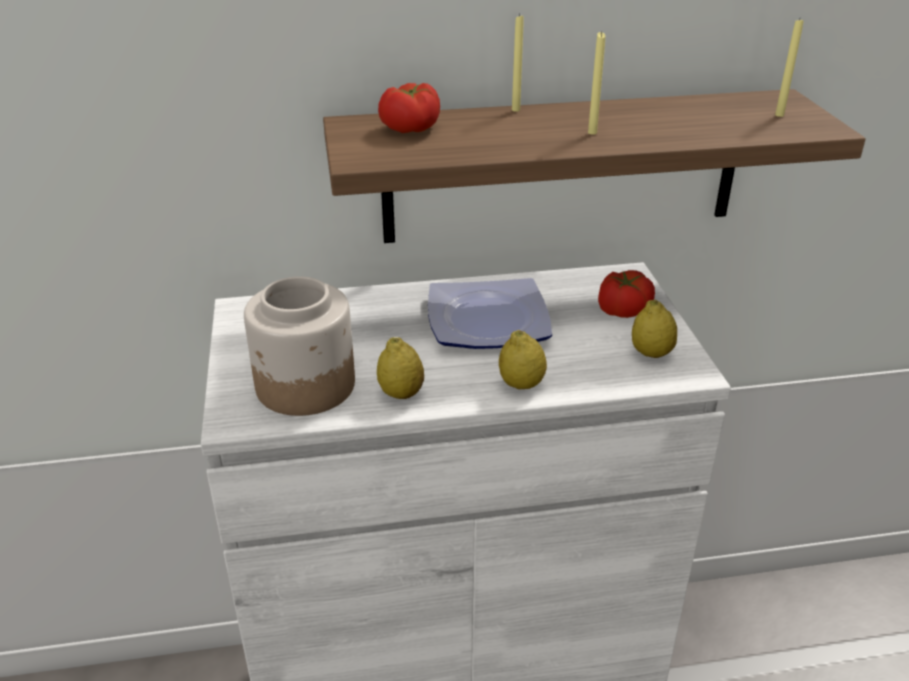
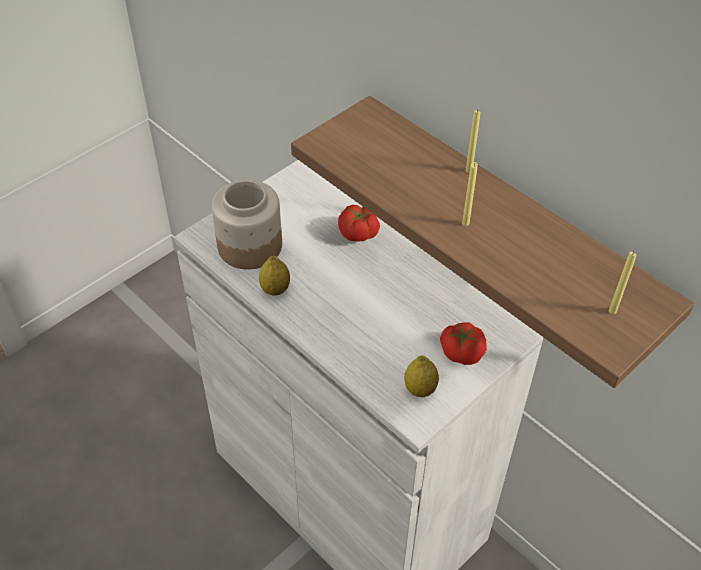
camera: 55 degrees right, 15 degrees up
(412, 129) = (386, 140): tomato -> tomato (358, 233)
(490, 322) = (383, 291): plate -> none
(521, 384) = (328, 338): lemon -> none

